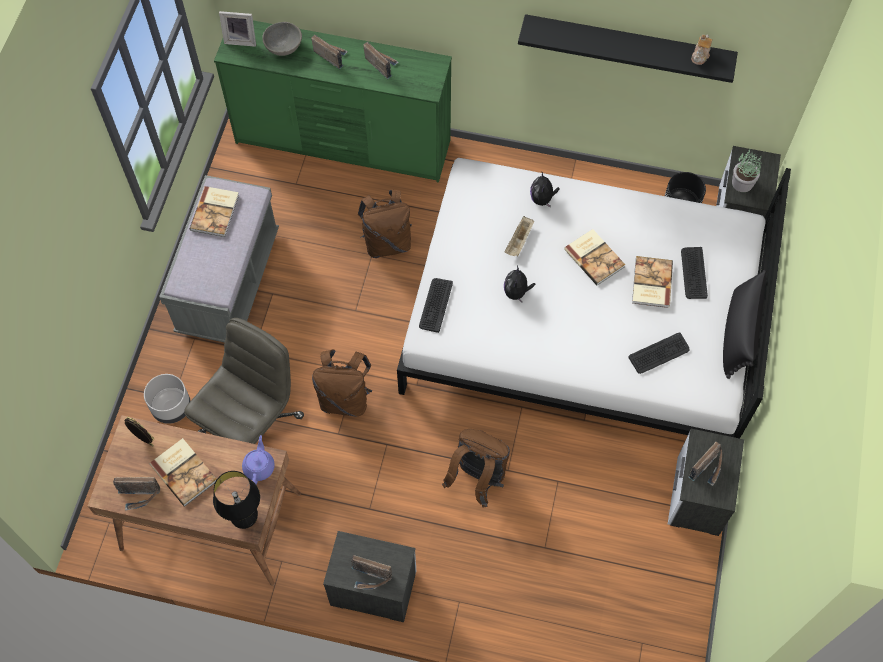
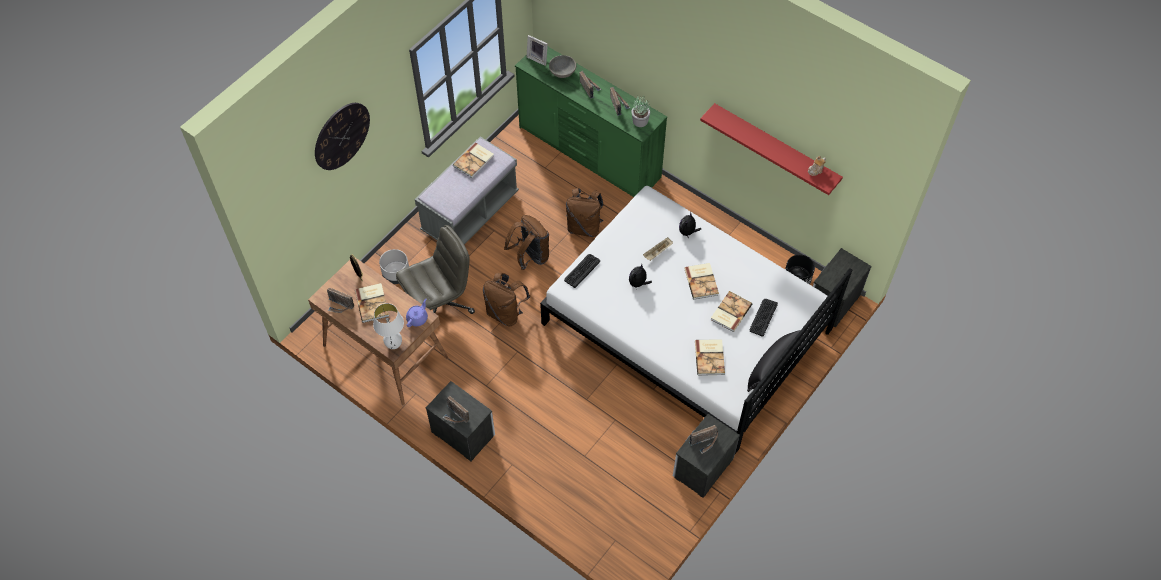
camera: 25 degrees right, 5 degrees down
(47, 254) = (341, 136): none -> wall clock
(245, 519) = (394, 345): black table lamp -> white table lamp
(477, 478) = (563, 396): brown backpack -> brown backpack (530, 257)
(627, 46) = (775, 148): black shelf -> red shelf
(659, 353) = (710, 357): keyboard -> book
(741, 183) = (832, 274): potted plant -> potted plant (640, 121)

